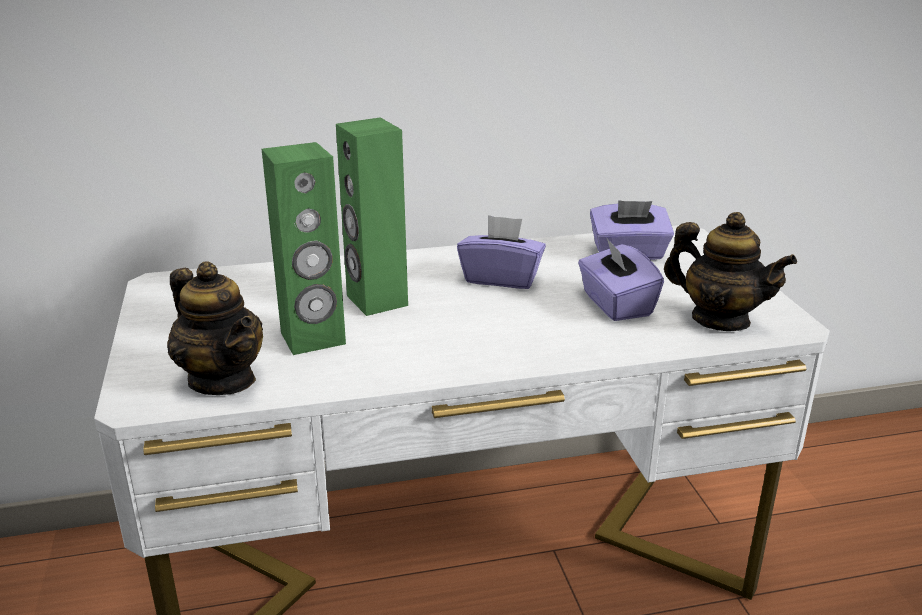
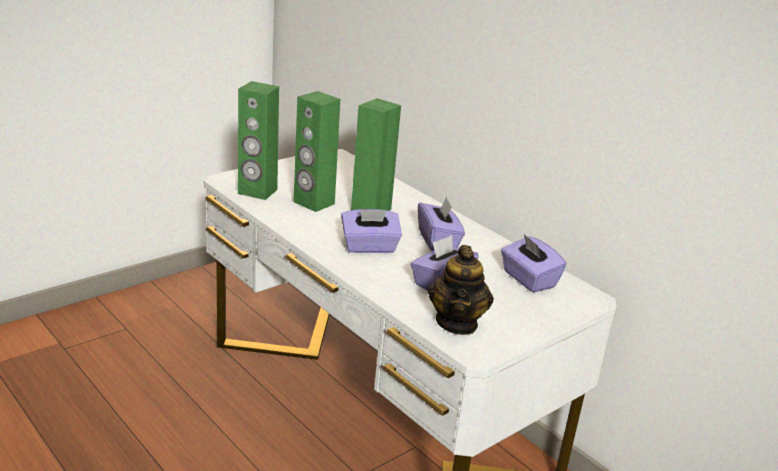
camera: 60 degrees right, 0 degrees up
(222, 380) = (257, 192): teapot -> green speaker
(491, 328) = (369, 247): none -> purple tissue box

